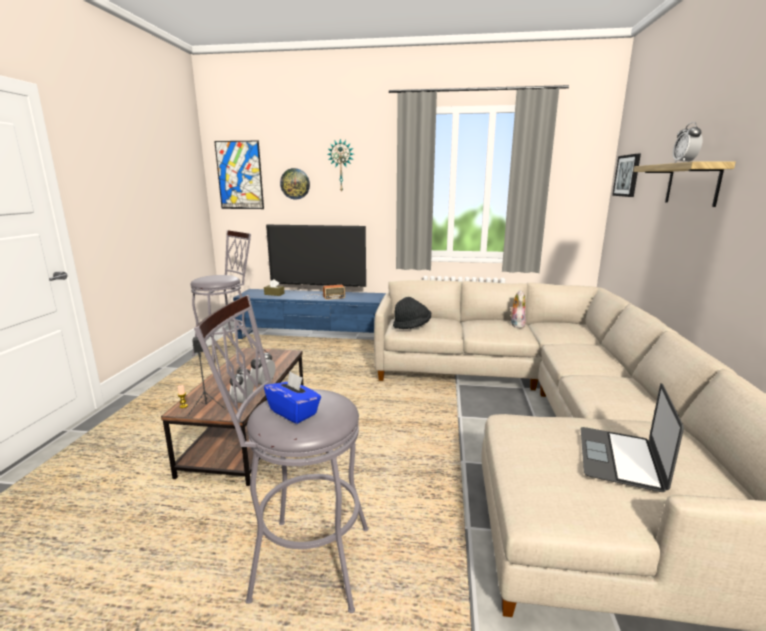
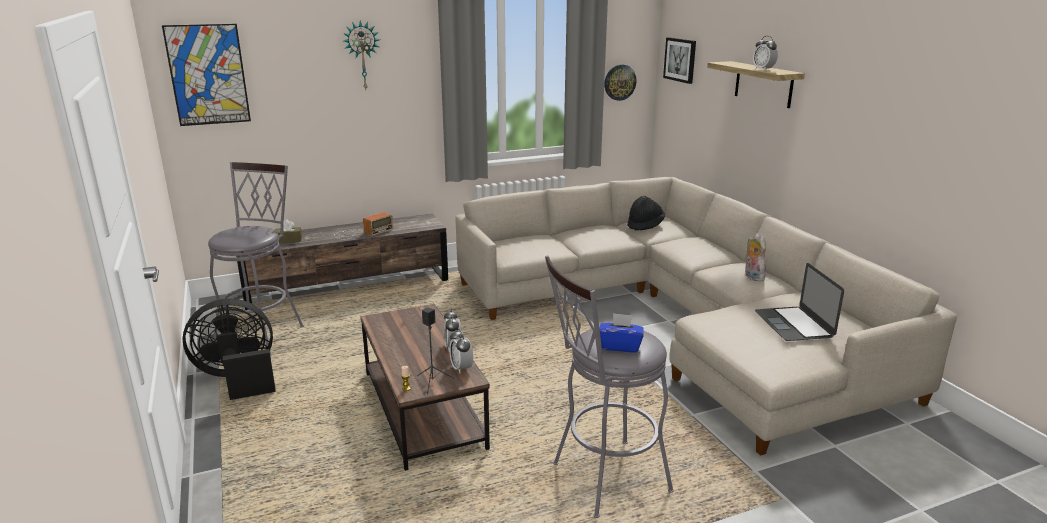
camera: 30 degrees left, 5 degrees up
(178, 377) = (238, 379): none -> black fan
(295, 184) = (297, 82): wall clock -> wall clock (619, 82)
(314, 336) = (349, 286): blue tv stand -> brown tv stand
(318, 292) = (344, 227): television -> none
(412, 326) = (517, 251): black hat -> black hat (645, 225)
(516, 325) = (612, 229): plush toy -> plush toy (752, 277)

